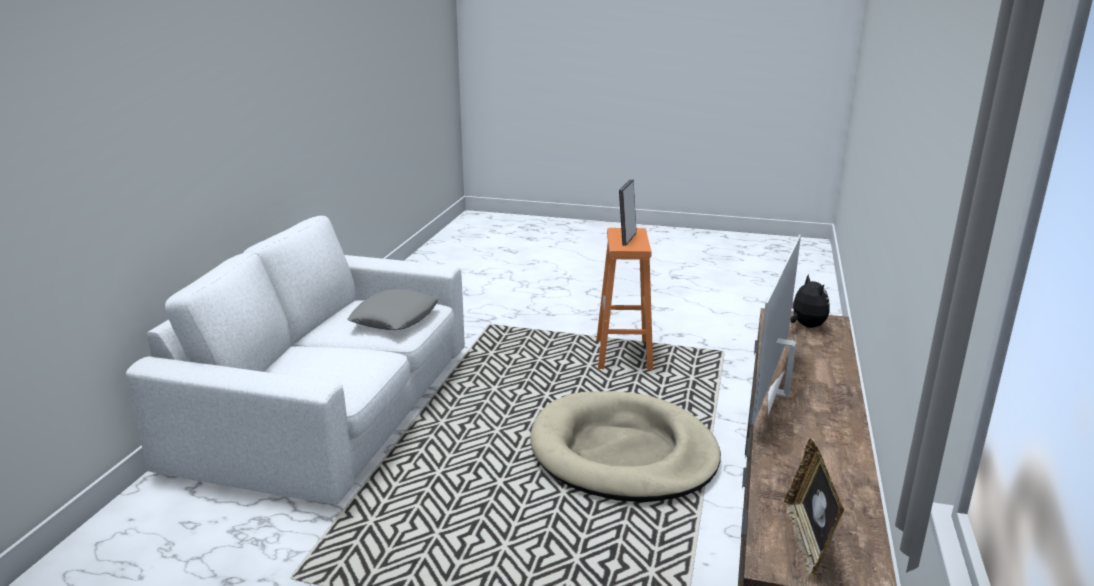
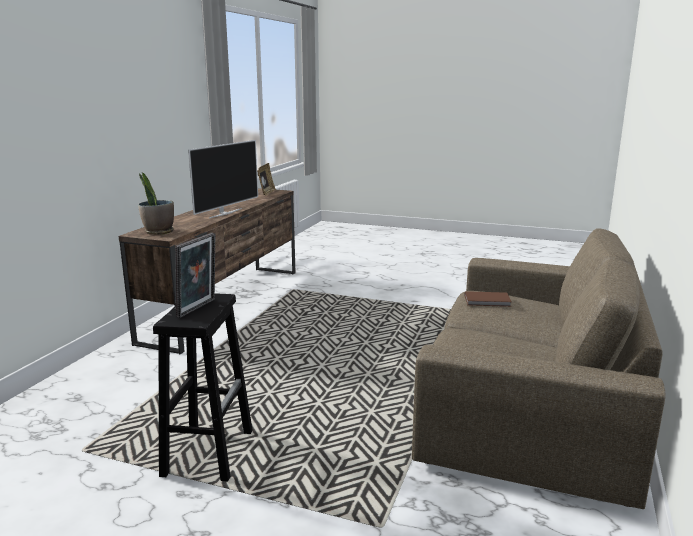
camera: 175 degrees left, 5 degrees down
(331, 407) = (529, 401): white sofa -> brown sofa
(345, 367) = (488, 301): none -> brown book
(395, 317) = (477, 344): grey pillow -> none
(623, 453) = (272, 356): beige dog bed -> none
(624, 355) = (208, 451): orange stool -> black stool
(806, 326) = (158, 232): plush toy -> potted plant

